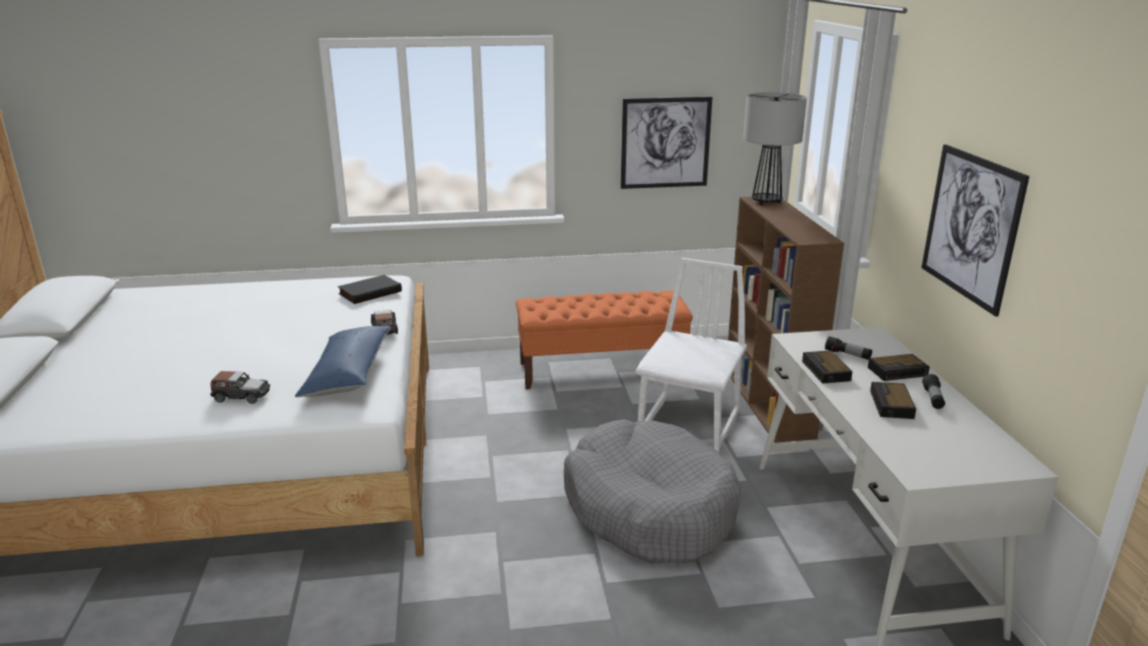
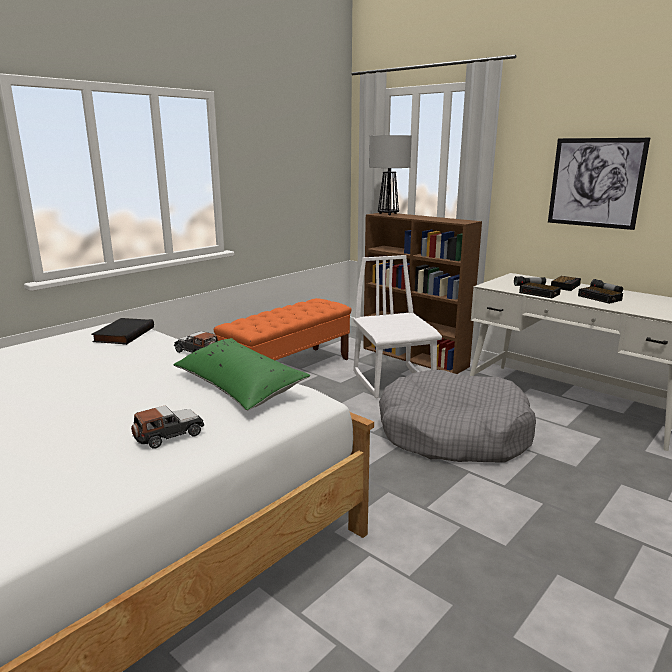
camera: 40 degrees left, 5 degrees down
(348, 373) = (239, 386): blue pillow -> green pillow
(665, 143) = (290, 185): picture -> none

